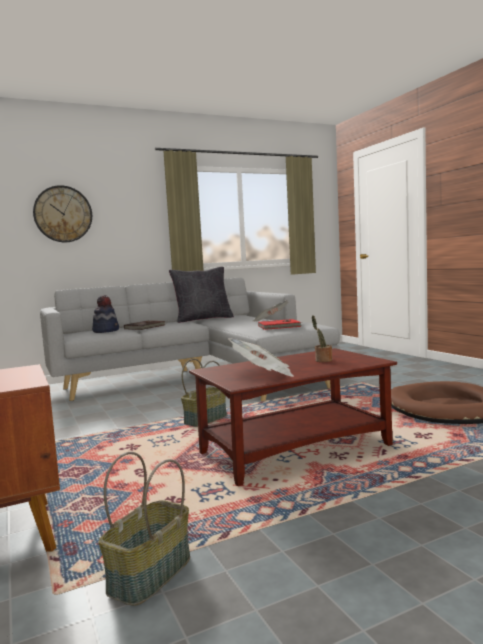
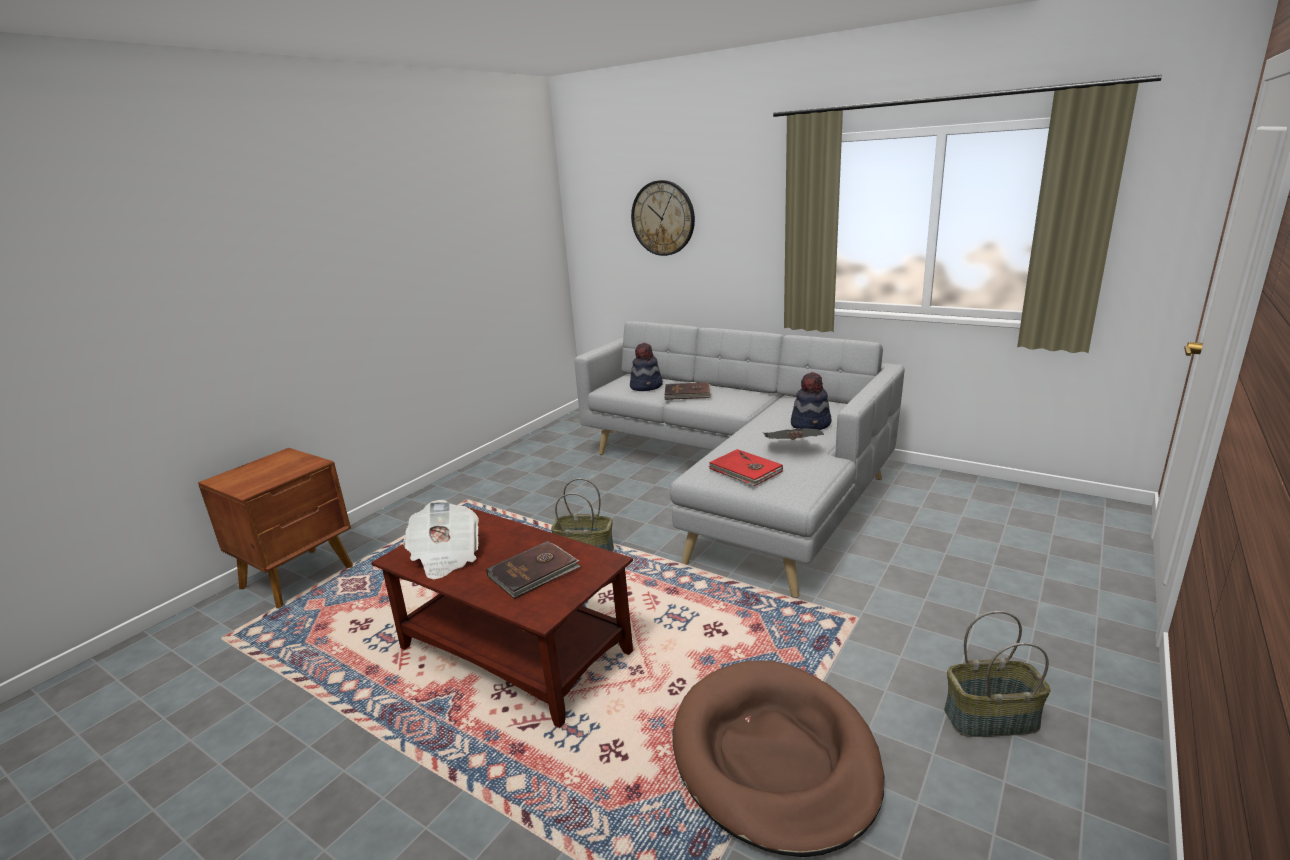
camera: 60 degrees right, 15 degrees up
(150, 575) = (242, 668): basket -> basket (991, 719)
(203, 319) = (785, 398): black pillow -> none
(247, 318) = (811, 424): none -> hat
(322, 360) = (534, 572): potted plant -> brown book

